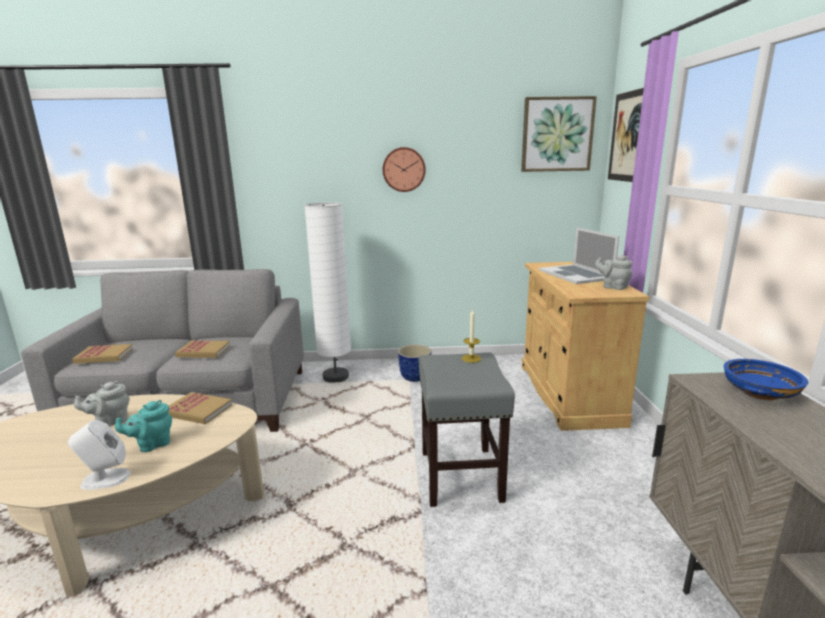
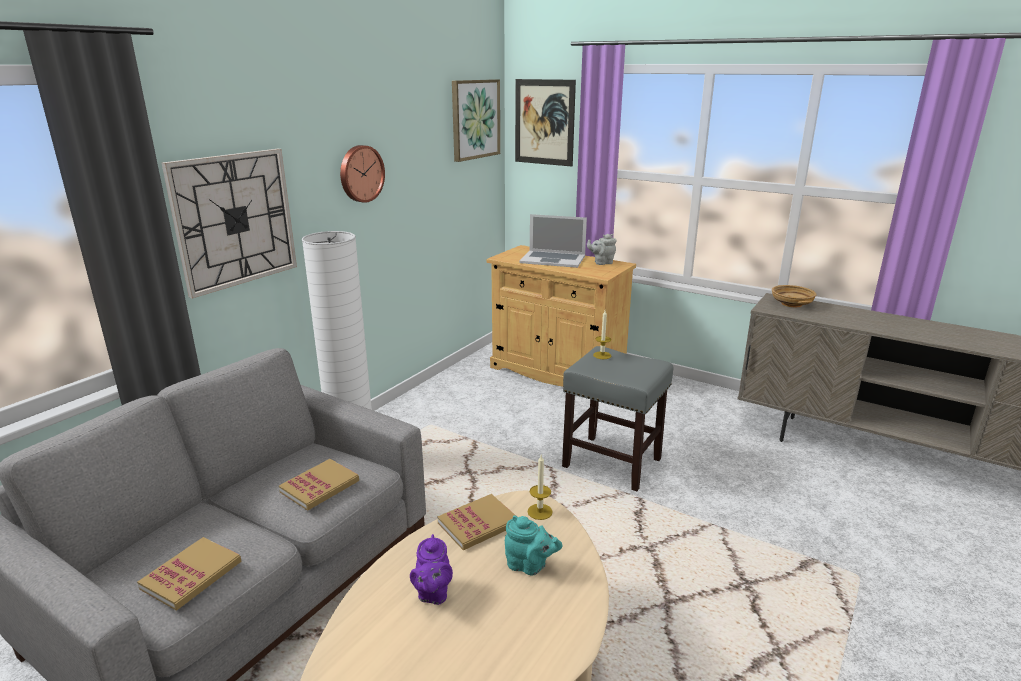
camera: 55 degrees left, 5 degrees up
(105, 479) = (576, 606): white speaker -> none
(110, 422) = (433, 593): grey teapot -> purple teapot
(152, 444) = (529, 566): turquoise teapot -> turquoise teapot turned 60 degrees counterclockwise
(227, 426) = (540, 511): none -> candle
(289, 187) = (234, 220): none -> wall clock
(415, 377) = (430, 419): planter -> none
(759, 392) = (791, 304): blue bowl -> beige bowl

